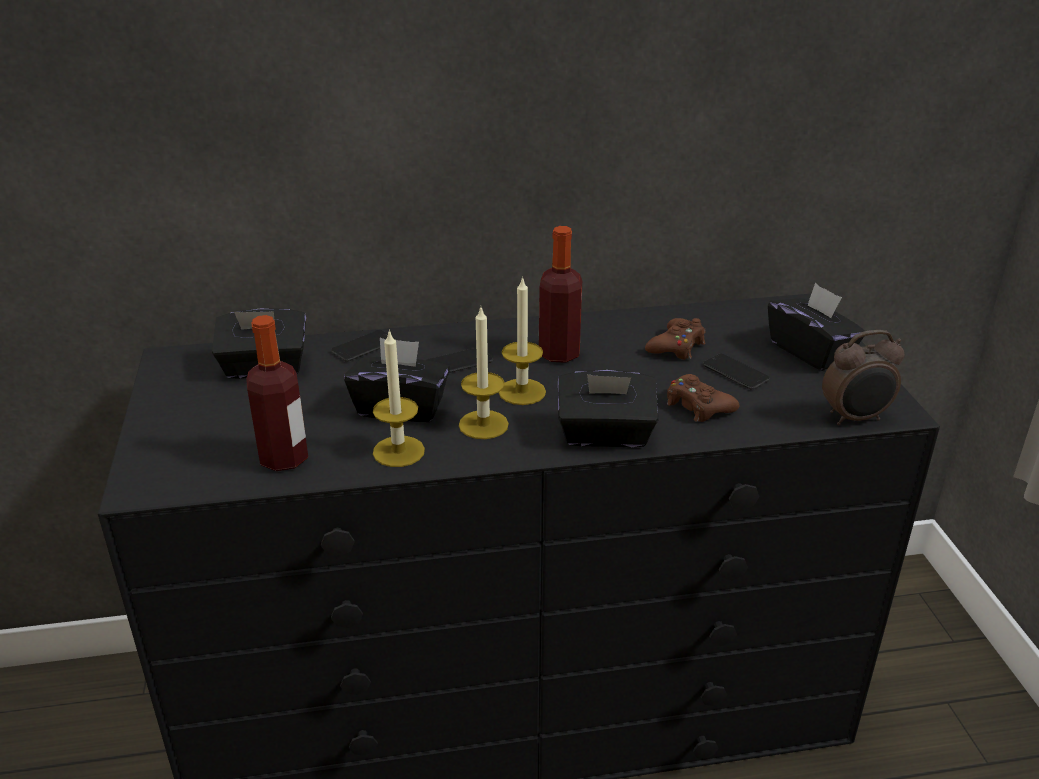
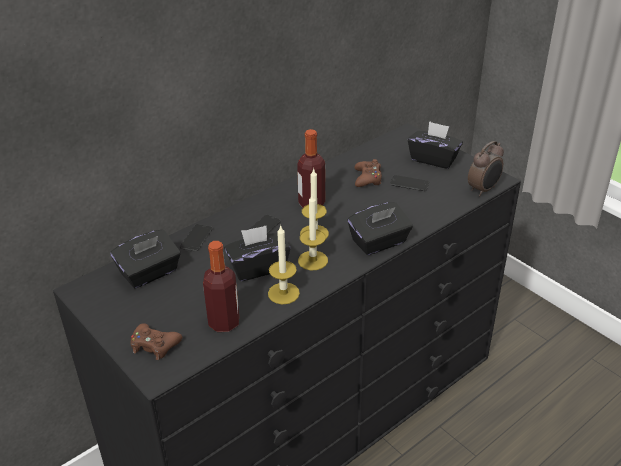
camera: 30 degrees left, 5 degrees up
(698, 406) = (408, 209): brown game controller -> brown game controller (154, 345)

